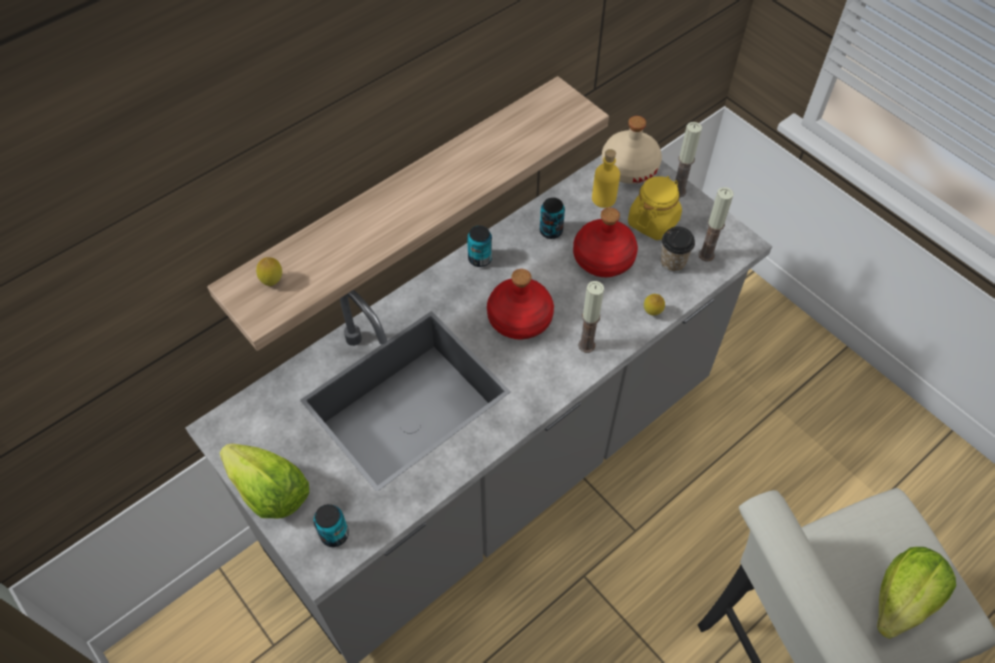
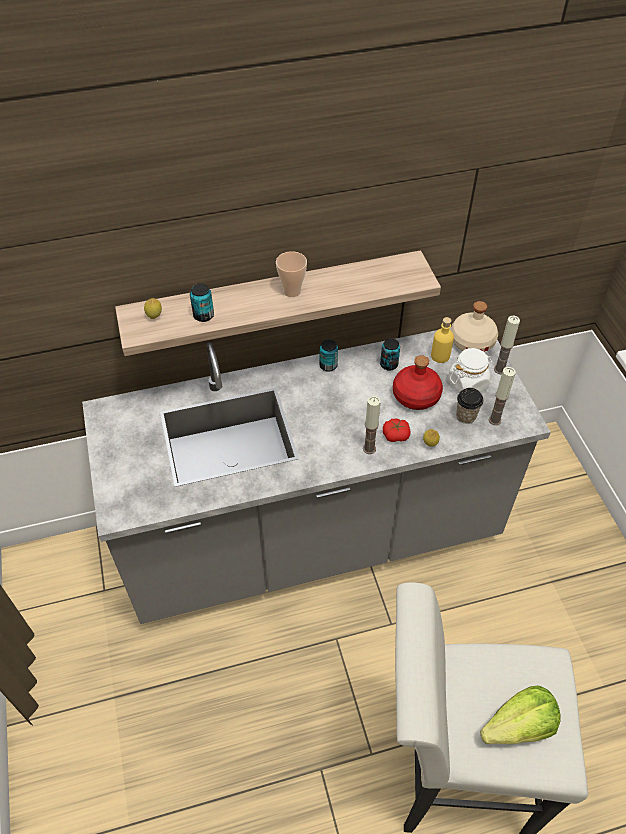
camera: 25 degrees right, 5 degrees down
(270, 492) = (109, 460): lettuce -> none
(334, 534) = (133, 501): can -> can (203, 315)
(433, 183) = (292, 291): none -> cup
(519, 317) = (333, 413): red bottle -> none
(607, 316) = (395, 435): none -> tomato
(653, 222) = (467, 384): yellow jar -> white jar

